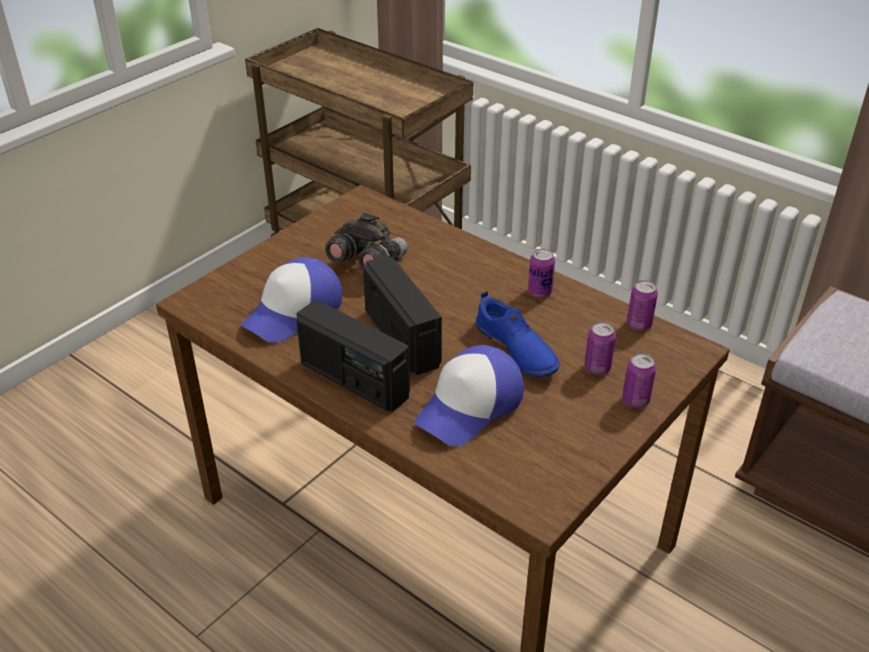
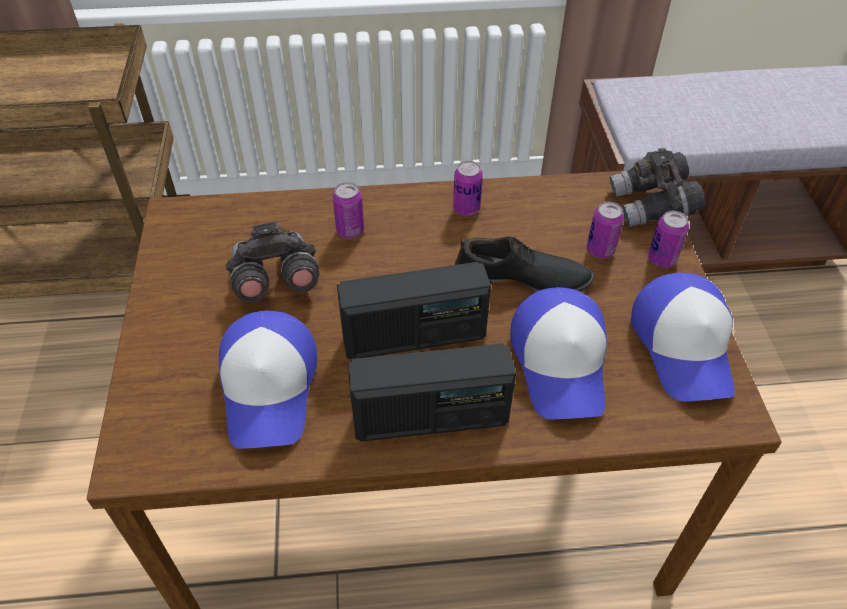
camera: 45 degrees left, 10 degrees up
(403, 337) = (414, 337): radio -> radio turned 150 degrees clockwise
(515, 350) = (521, 279): blue shoe -> black shoe
(567, 453) = (683, 346): none -> cap
(639, 325) = (576, 189): can -> can (350, 230)
(682, 367) = (652, 206): none -> grey binoculars

